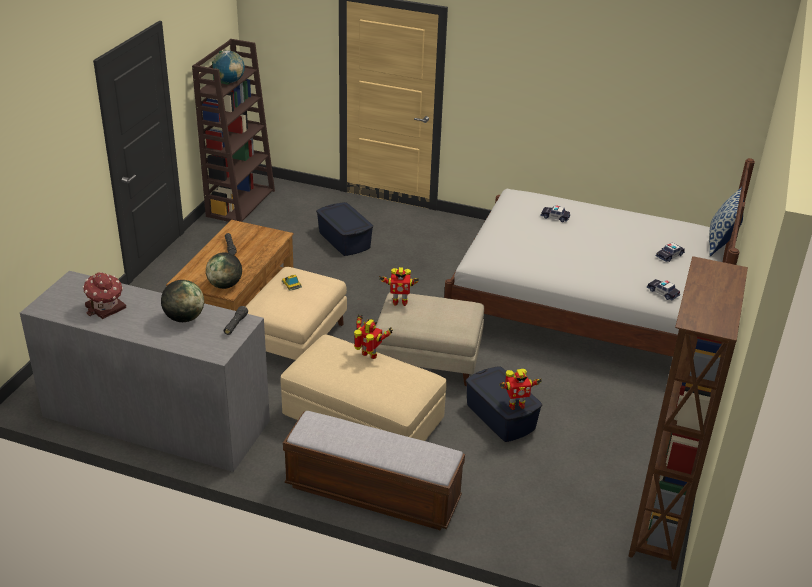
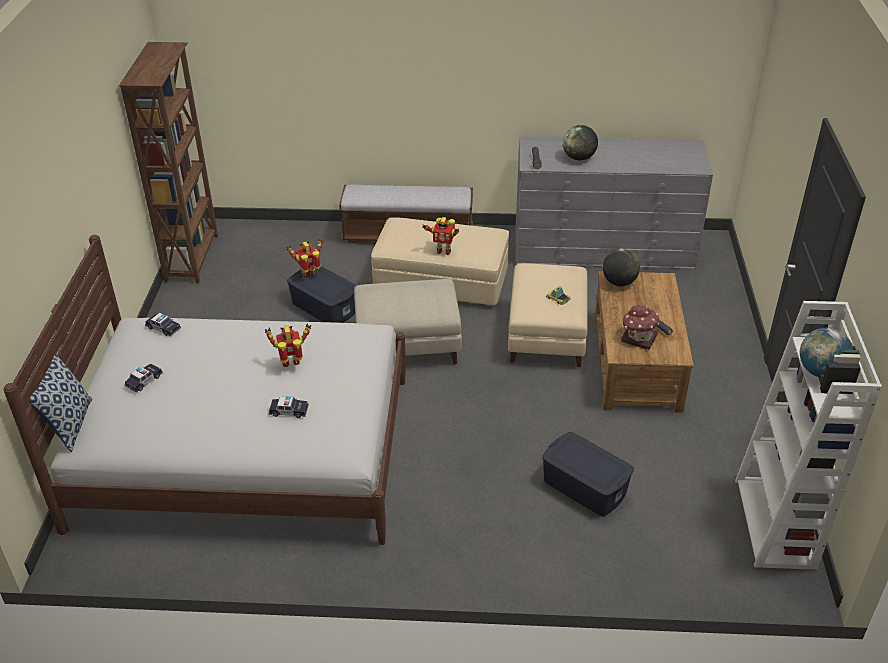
camera: 165 degrees right, 5 degrees up
(106, 308) = (645, 153): toy house -> toy house (638, 338)
(240, 203) = (775, 524): brown bookcase -> white bookcase
(399, 302) = (441, 302): toy robot -> toy robot (292, 364)

